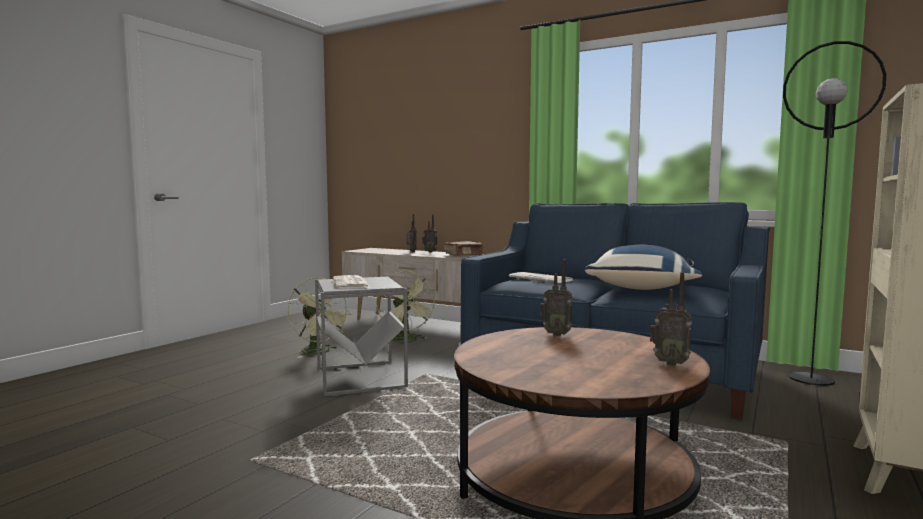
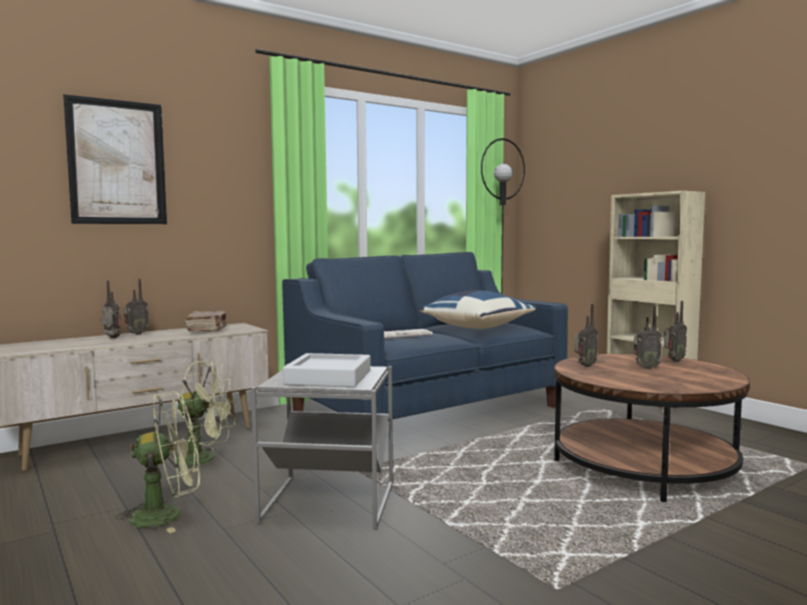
camera: 65 degrees left, 0 degrees up
(351, 283) = (328, 378): newspaper -> grey tray
(436, 135) = (117, 162): none -> picture
(589, 353) = (645, 368): none -> radio

